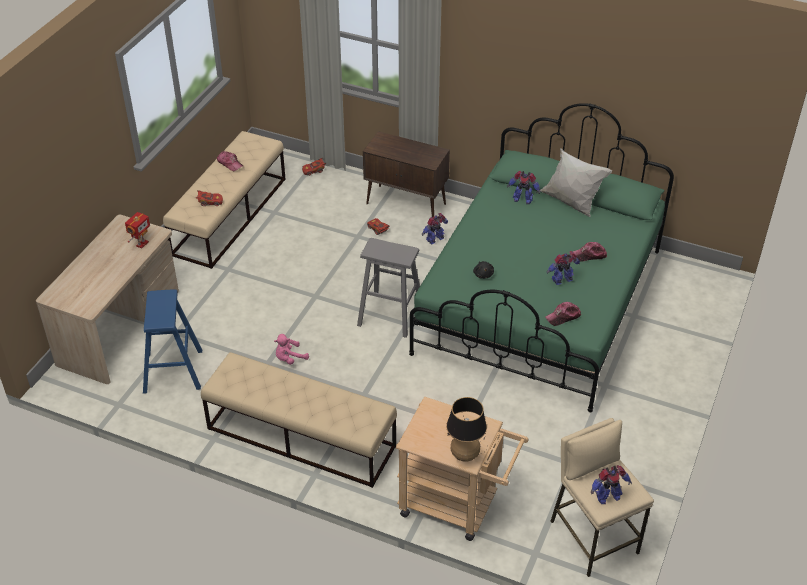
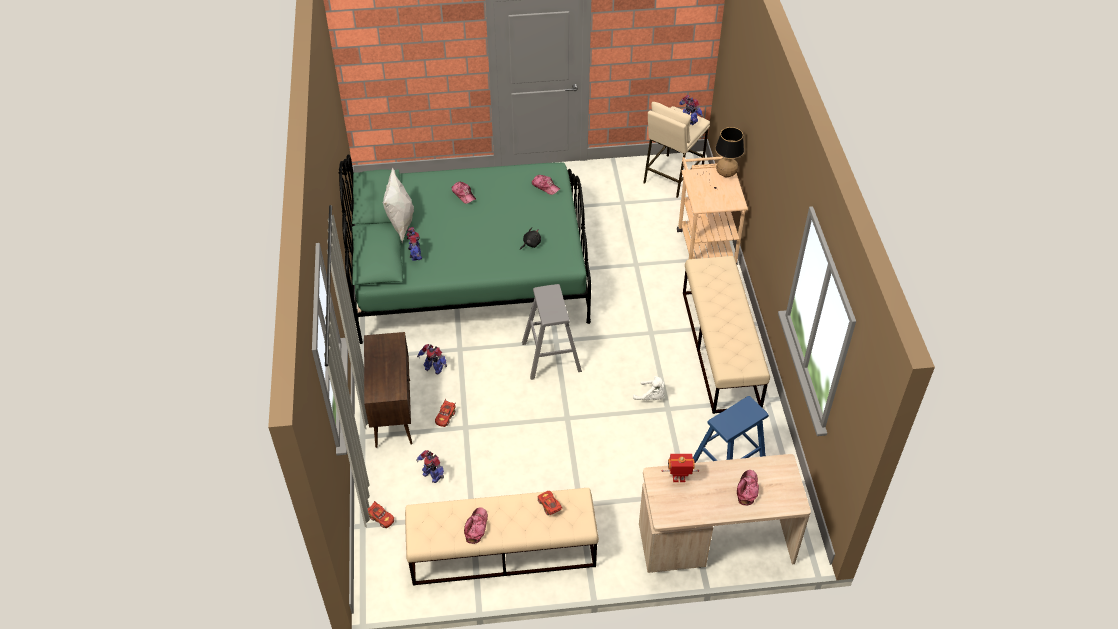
camera: 120 degrees left, 5 degrees up
(92, 276) = (747, 489): none -> cap
(289, 358) = (651, 397): pink plush toy -> white plush toy
(562, 280) = (504, 199): toy robot -> toy robot (432, 475)

